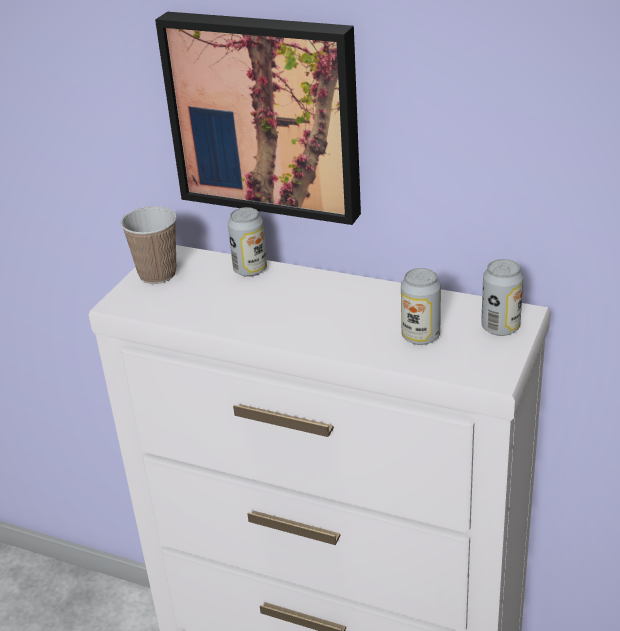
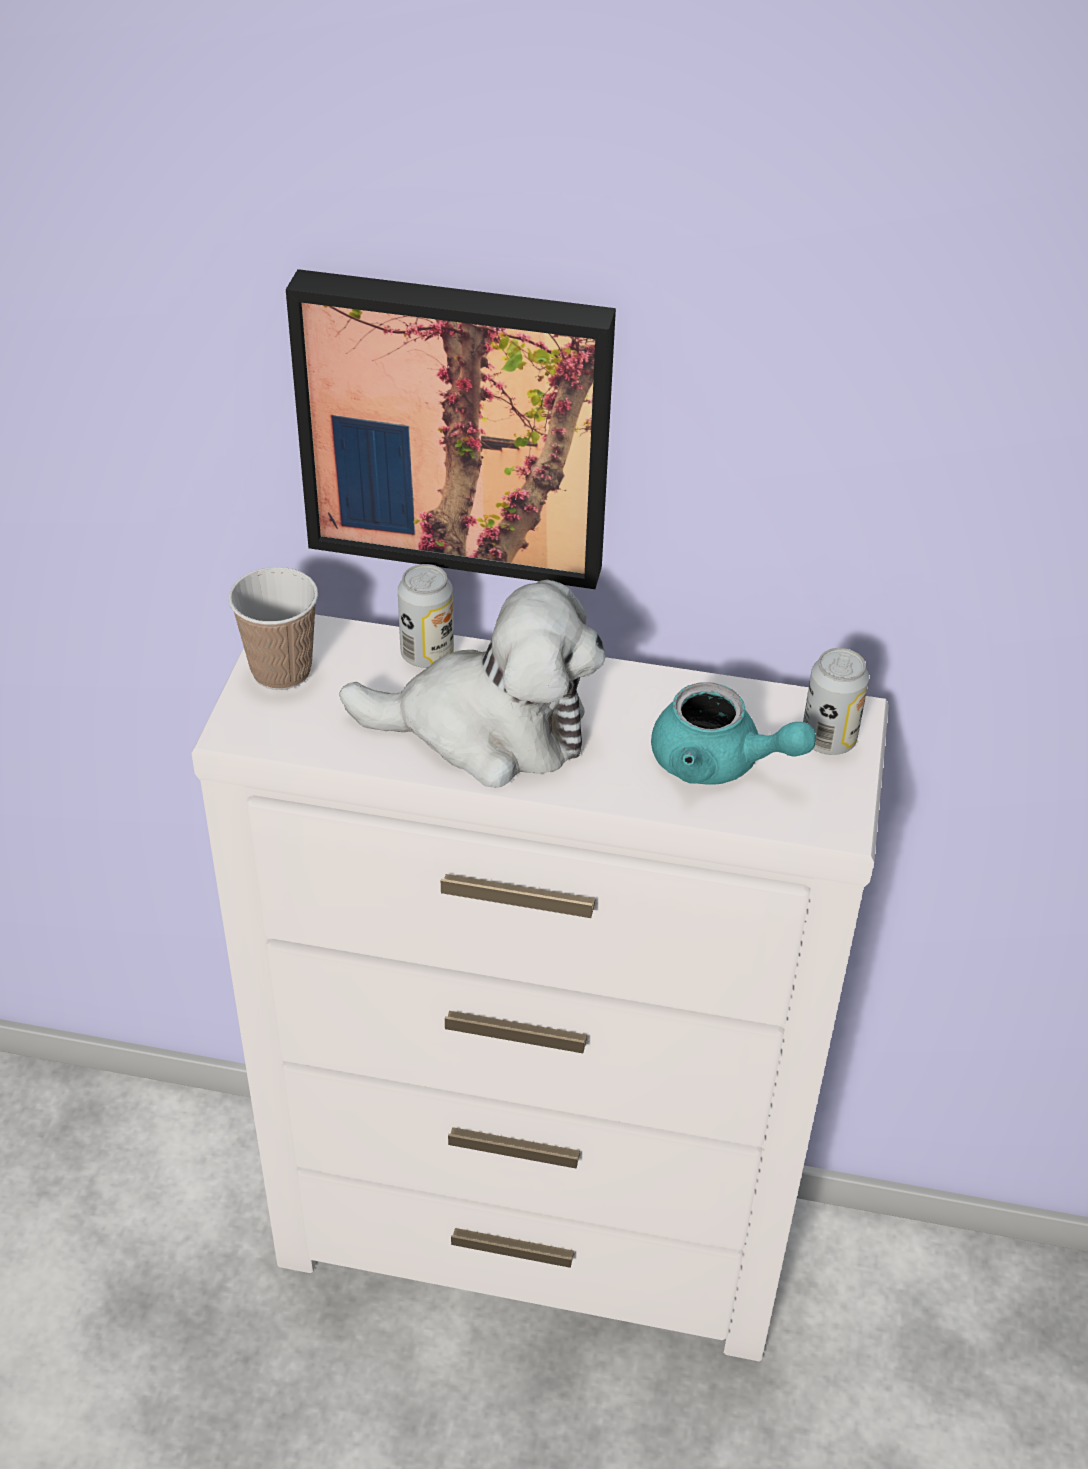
camera: 15 degrees left, 10 degrees up
(274, 310) = (488, 729): none -> plush toy
(420, 336) = (719, 763): can -> turquoise teapot

